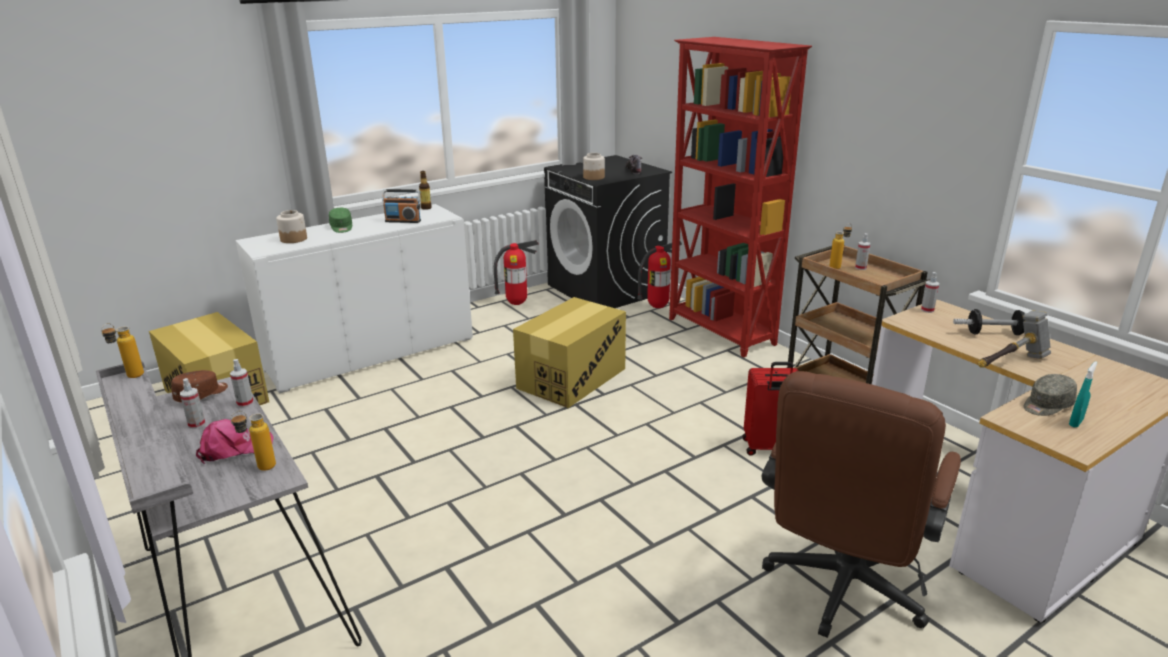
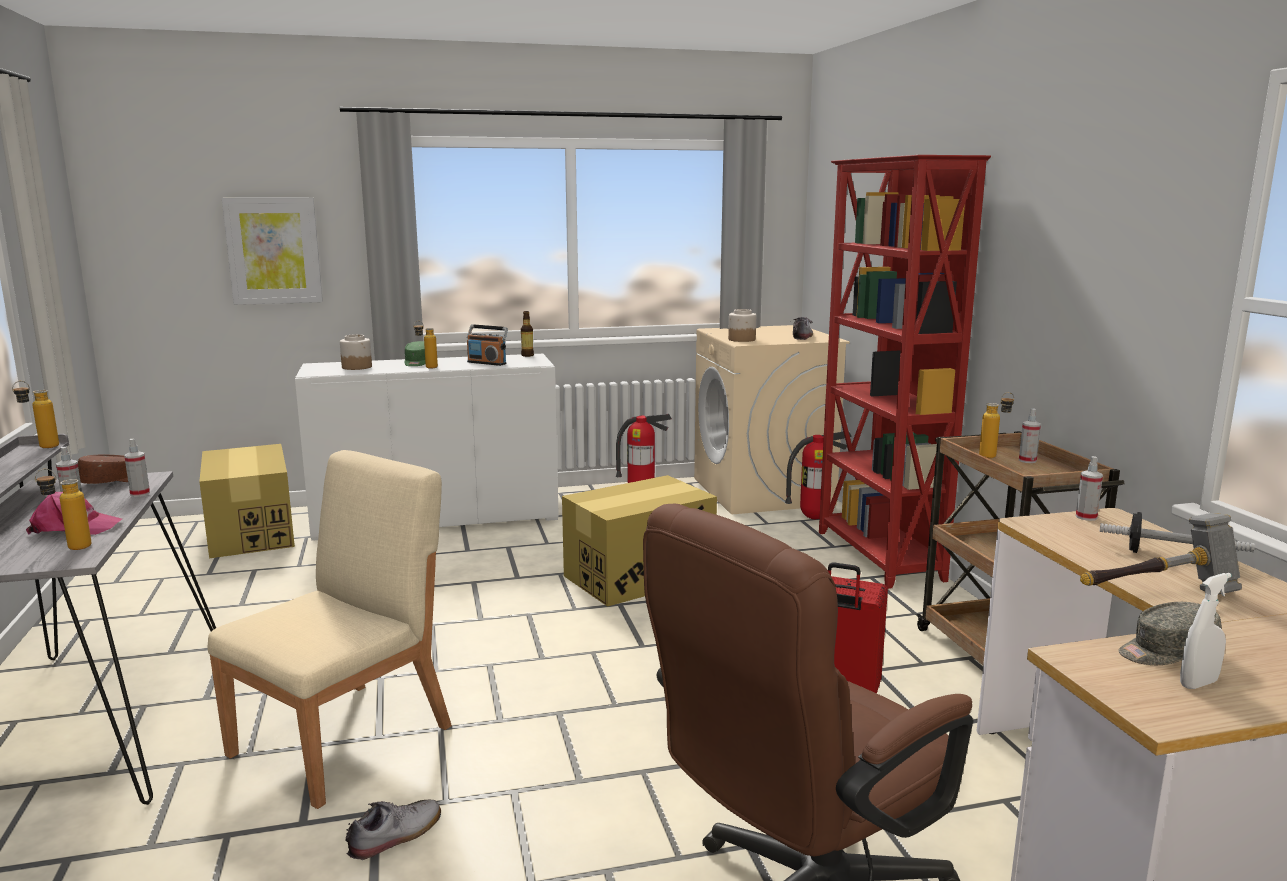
camera: 20 degrees right, 10 degrees down
(187, 138) = (273, 251): none -> picture
(358, 233) = (426, 368): none -> bottle
(465, 557) = (345, 739): none -> beige chair
(564, 616) = (396, 835): none -> shoe
(606, 289) = (763, 492): black washing machine -> beige washing machine
(1075, 422) = (1198, 683): turquoise spray bottle -> white spray bottle

